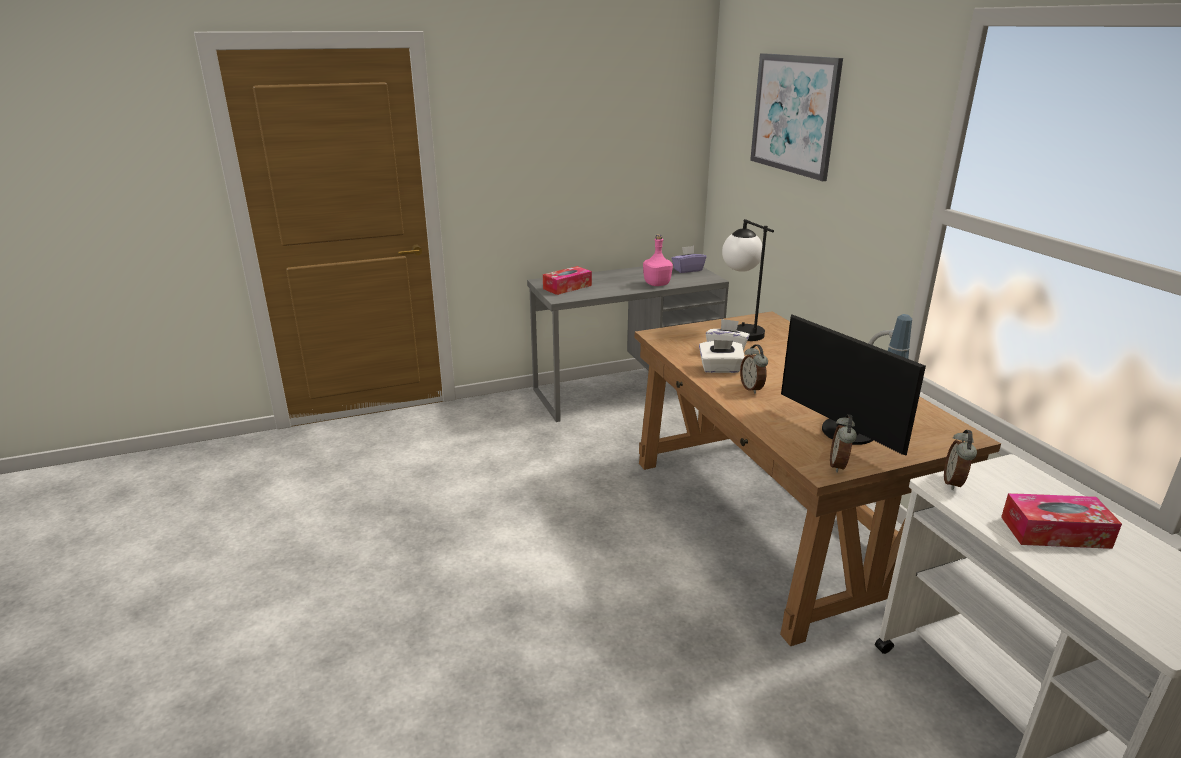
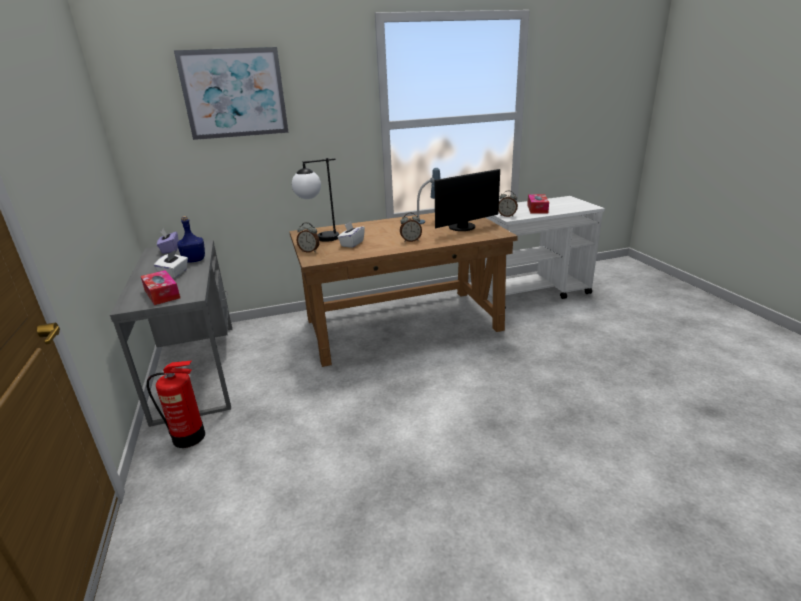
camera: 85 degrees left, 0 degrees up
(516, 410) = (190, 437): none -> fire extinguisher
(657, 284) = (194, 260): pink bottle -> blue bottle
(720, 369) = (381, 246): white tissue box -> white tissue box (174, 274)
(839, 466) = (496, 231): alarm clock -> alarm clock (309, 251)

